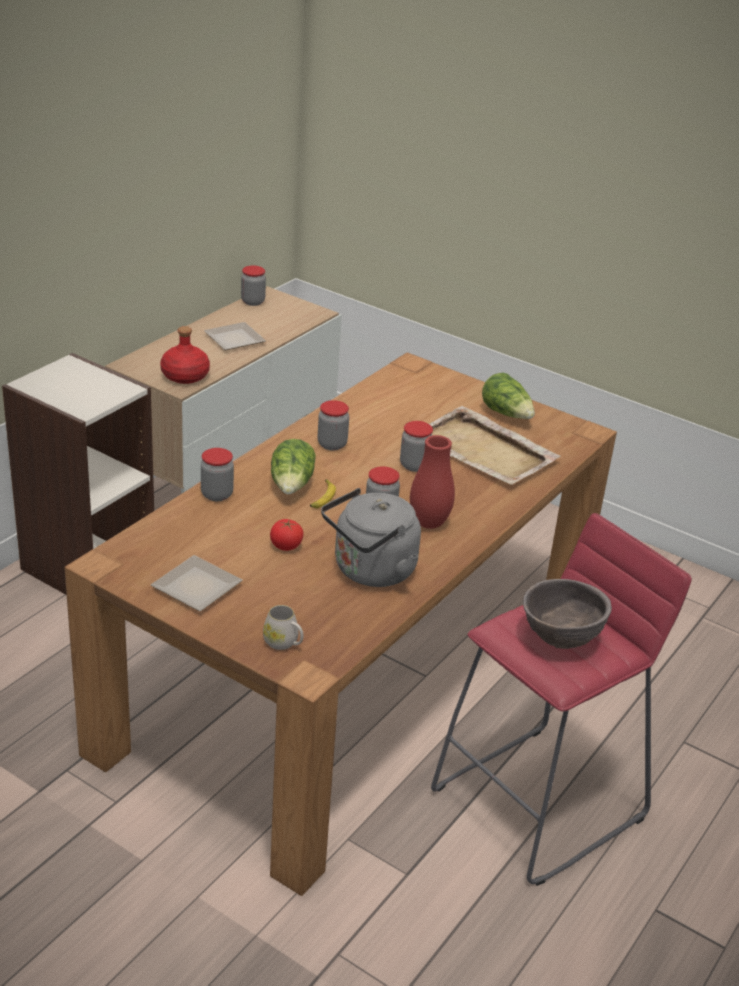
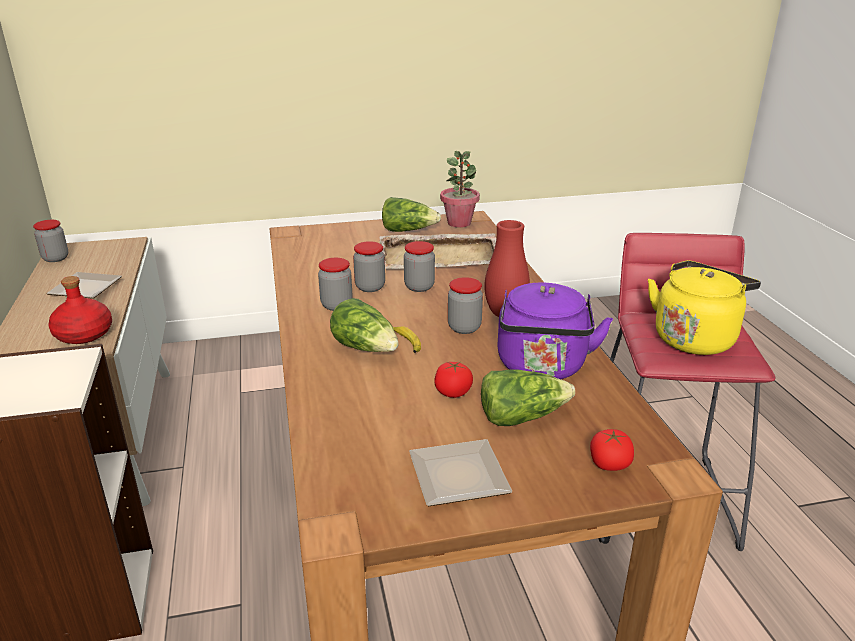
camera: 45 degrees left, 5 degrees down
(217, 494) = (321, 392): jar -> jar (370, 287)
(284, 643) = (609, 464): white mug -> tomato
(294, 586) = (521, 416): none -> lettuce
(370, 571) = (542, 368): grey kettle -> purple kettle
(560, 640) = (695, 338): brown bowl -> yellow kettle
(565, 431) = (459, 223): none -> potted plant

